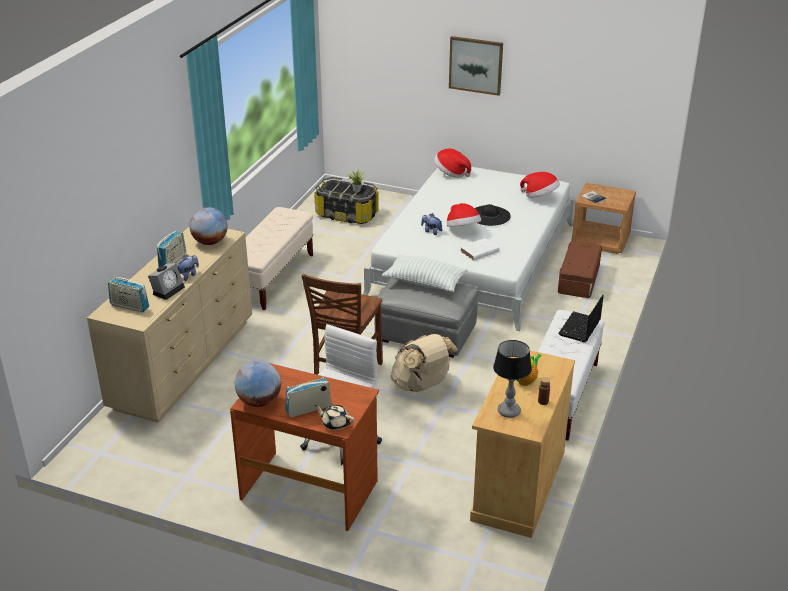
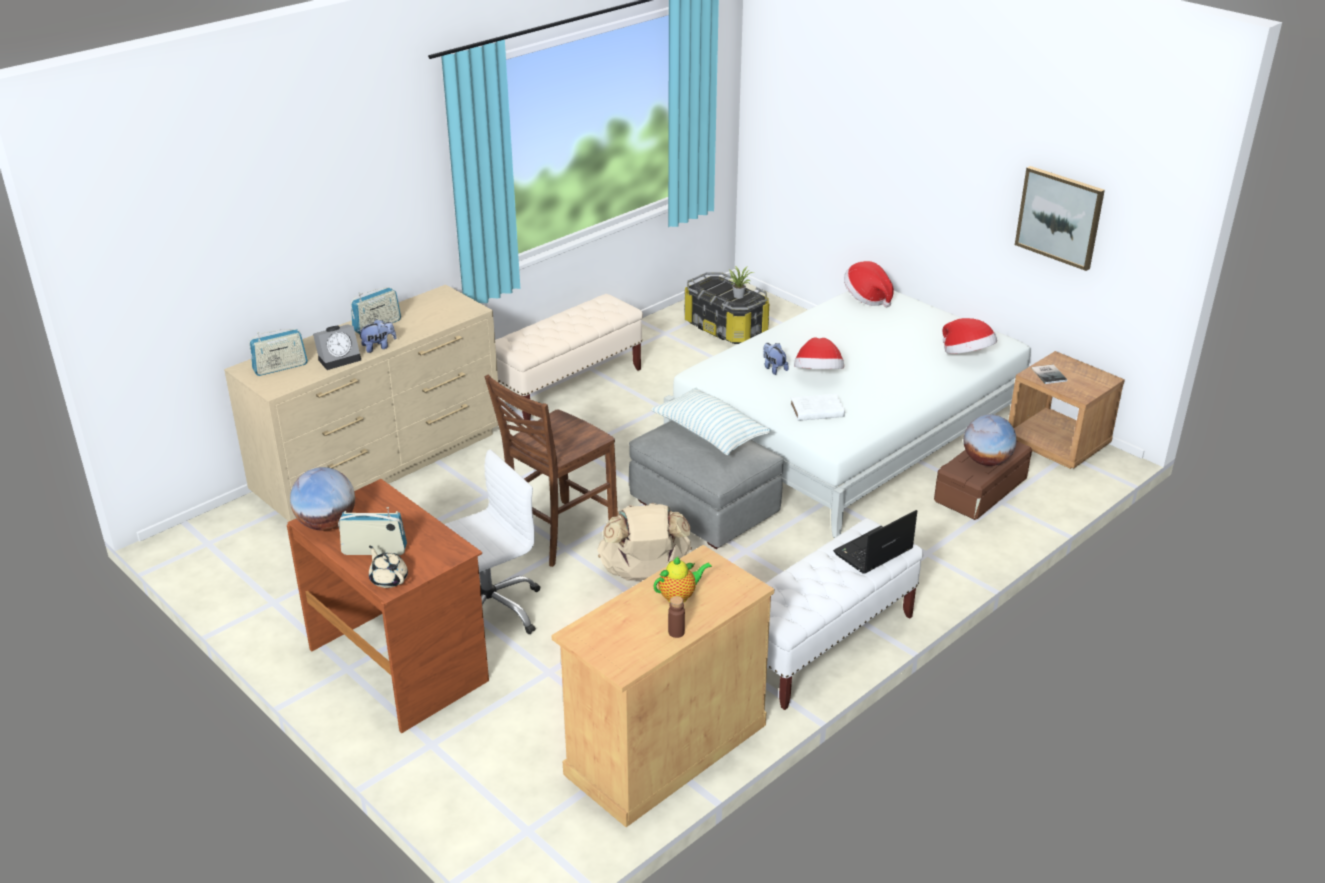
camera: 25 degrees right, 0 degrees up
(129, 306) = (280, 367): radio -> radio turned 75 degrees counterclockwise
(210, 242) = (440, 313): globe -> globe (986, 461)
(476, 65) = (924, 146): picture -> picture (1060, 217)
(489, 215) = (871, 365): black hat -> none
(509, 412) = (617, 632): table lamp -> none

